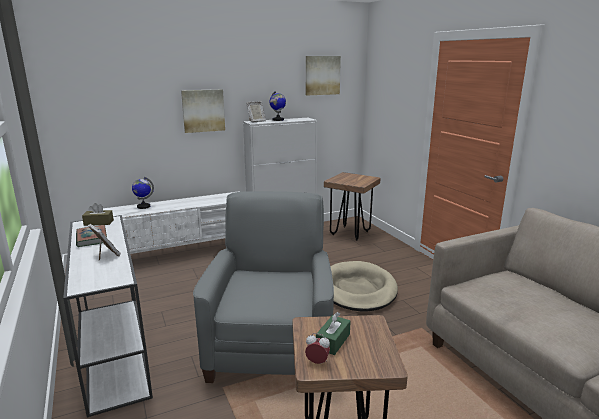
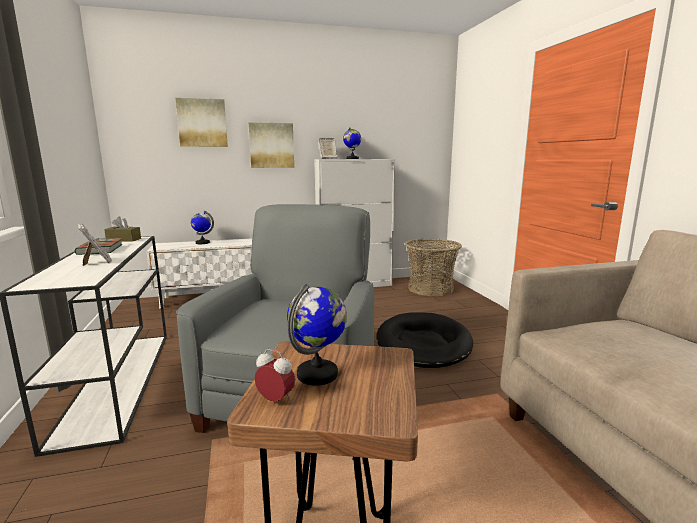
camera: 10 degrees right, 5 degrees down
(322, 75) = (404, 113): picture -> picture (202, 123)
(333, 341) = (318, 374): green tissue box -> globe
(350, 233) = (430, 289): brown stool -> basket
(357, 289) = (423, 344): beige dog bed -> black dog bed

